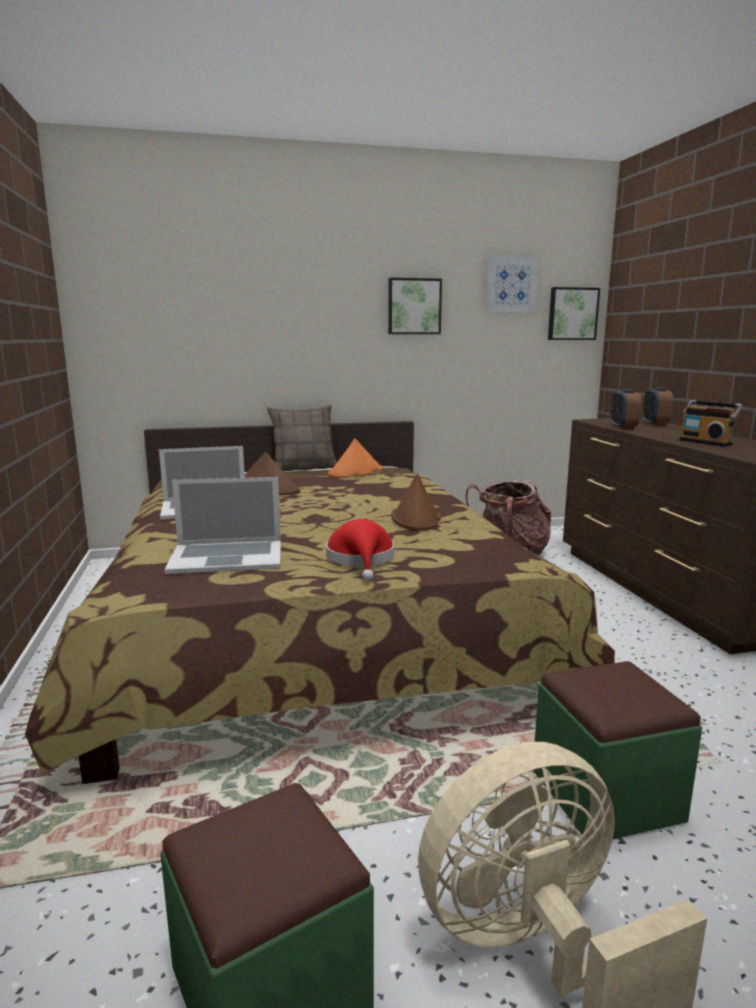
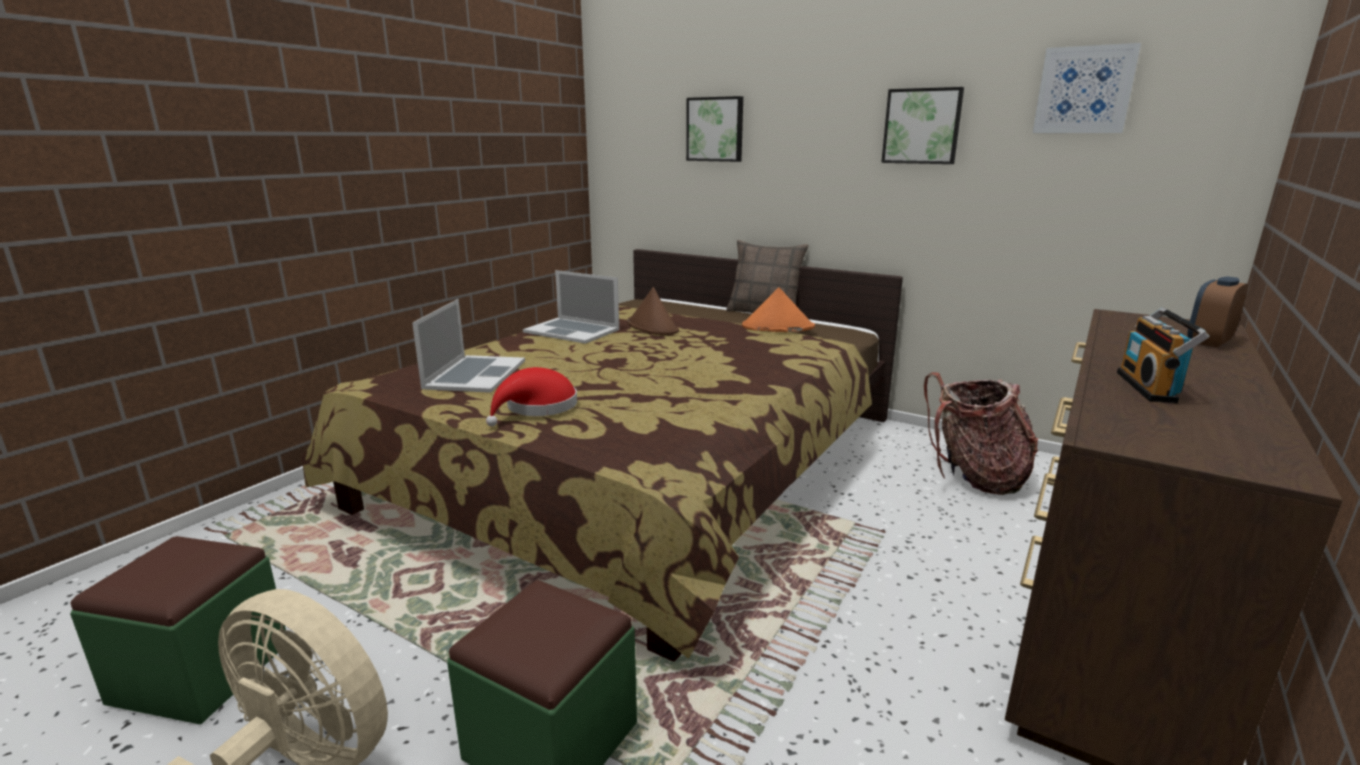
camera: 45 degrees right, 5 degrees up
(227, 557) = (474, 374): laptop -> laptop turned 120 degrees counterclockwise
(416, 519) = (685, 388): brown hat -> none
(572, 314) = (1204, 135): picture -> picture (715, 129)
(623, 427) = (1117, 335): alarm clock -> none

